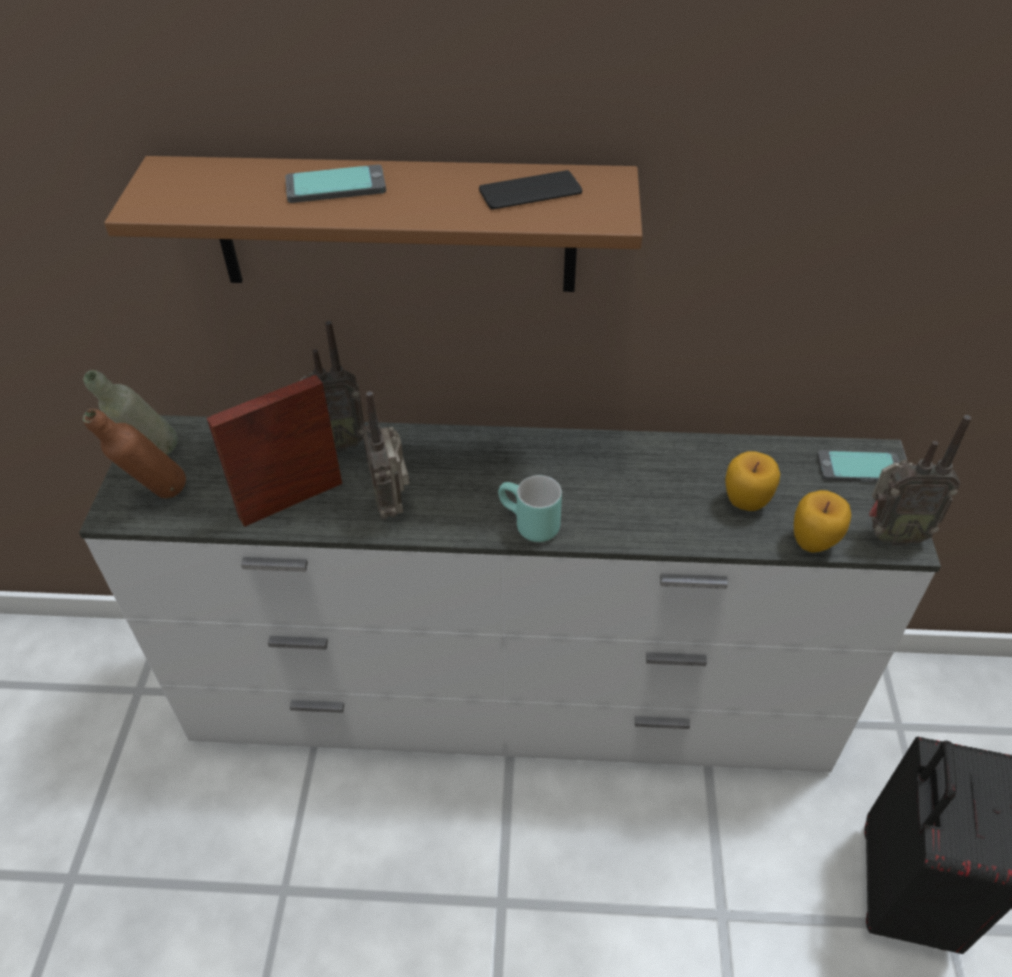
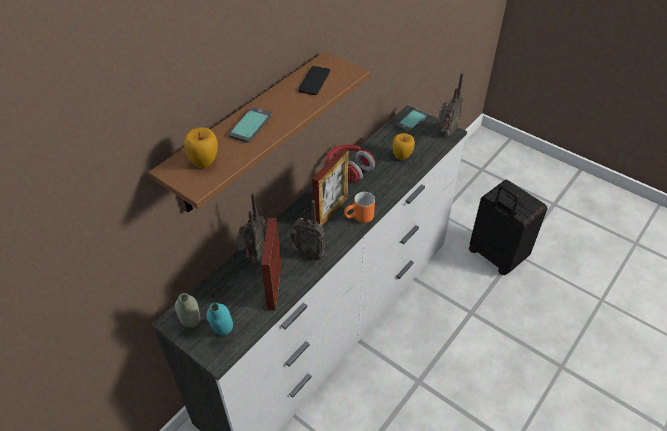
camera: 55 degrees left, 0 degrees up
(157, 498) = (224, 337): brown bottle -> turquoise bottle
(510, 480) = (331, 211): none -> picture frame
(527, 526) = (359, 219): turquoise mug -> orange mug
(631, 452) = (349, 170): none -> red headphones
(813, 543) = (433, 152): apple -> apple (204, 162)

